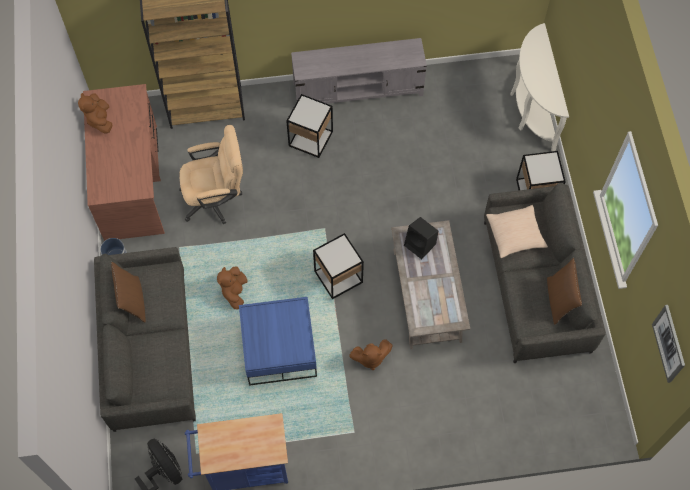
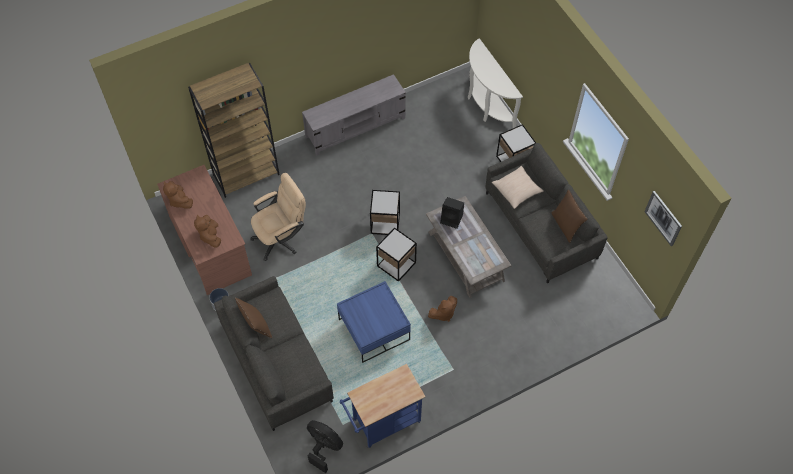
camera: 20 degrees left, 5 degrees down
(234, 292) = (323, 300): brown plush toy -> brown plush toy (210, 236)
(310, 138) = (335, 173): side table -> side table (385, 223)

